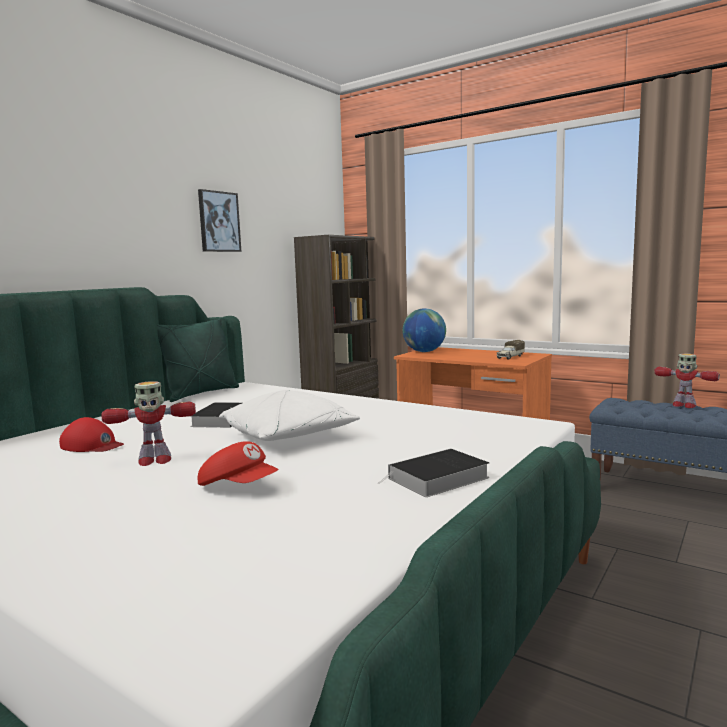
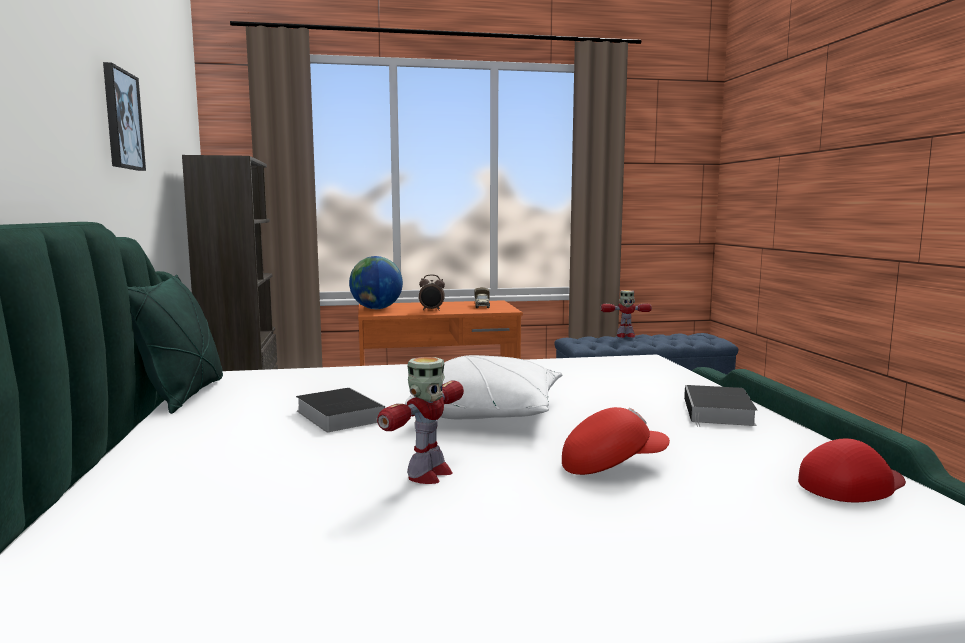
camera: 45 degrees left, 0 degrees up
(92, 445) = (262, 488): red cap -> red cap (852, 484)
(458, 356) = (431, 310): none -> alarm clock

